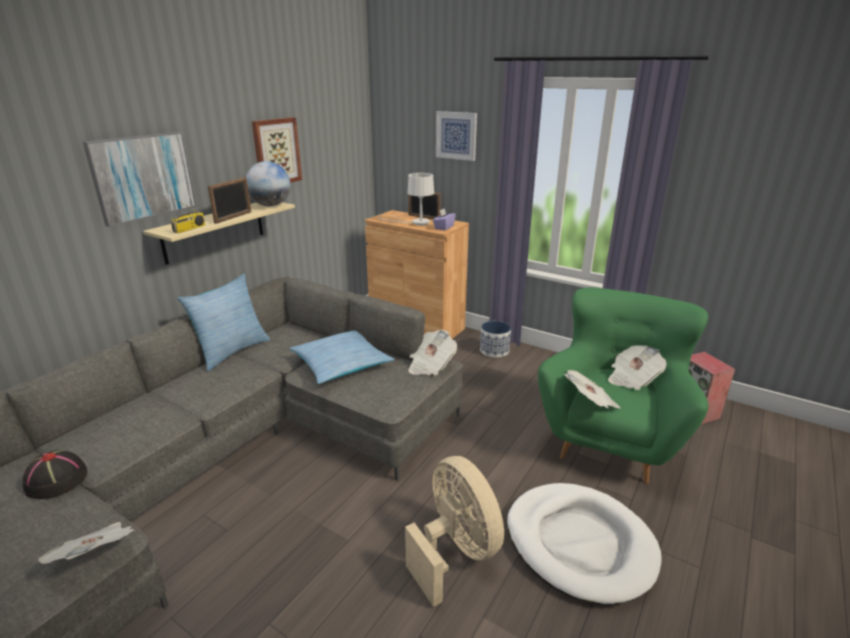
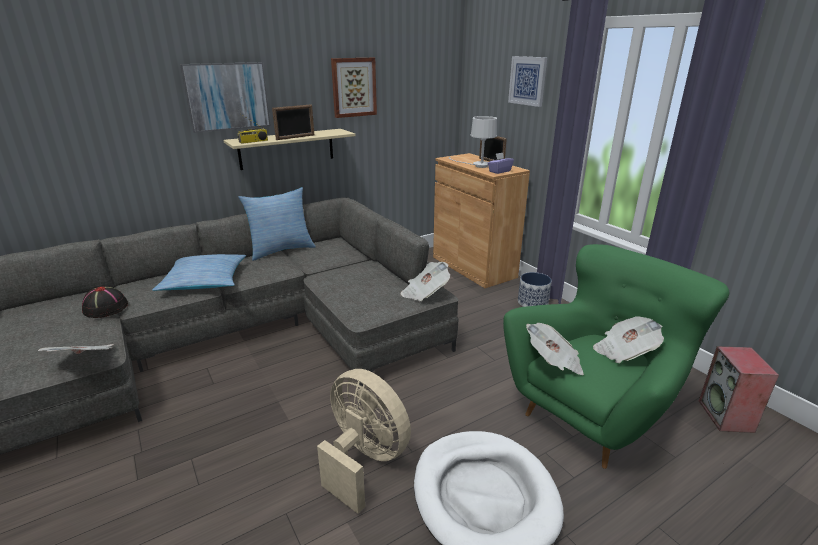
camera: 25 degrees right, 0 degrees up
(270, 205) = (335, 132): globe -> none
(341, 364) = (352, 276): pillow -> pillow (204, 281)
(455, 551) = (364, 460): beige fan -> beige fan turned 45 degrees counterclockwise

